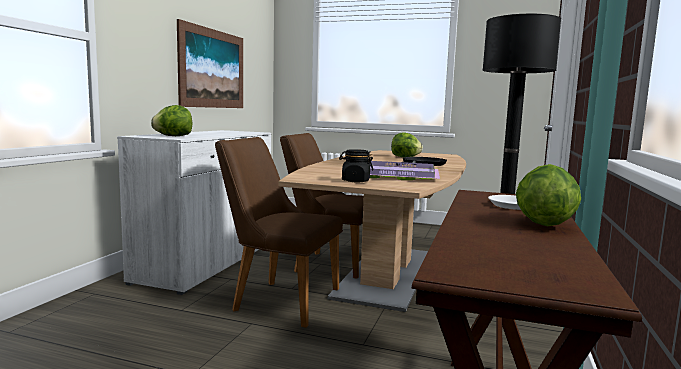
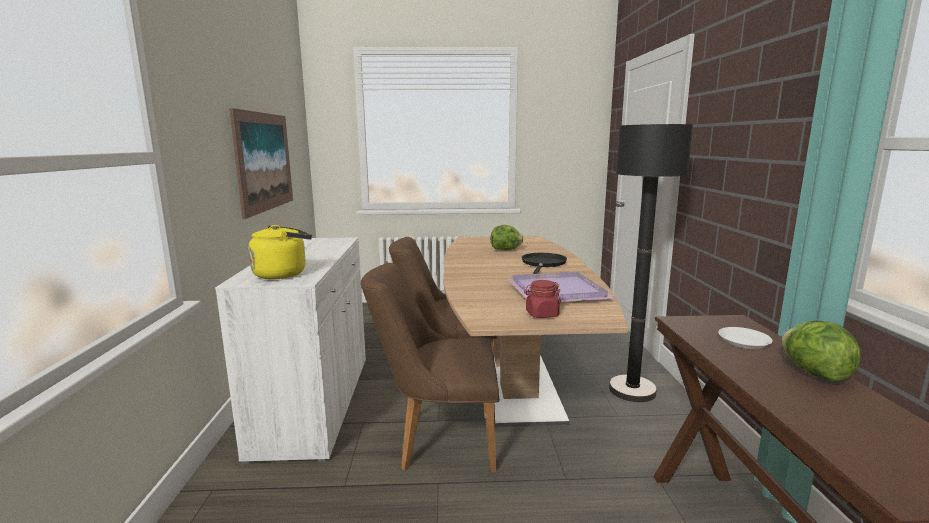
camera: 20 degrees left, 5 degrees up
(173, 136) = (283, 274): lettuce -> yellow kettle
(355, 181) = (541, 314): black jar -> red jar

